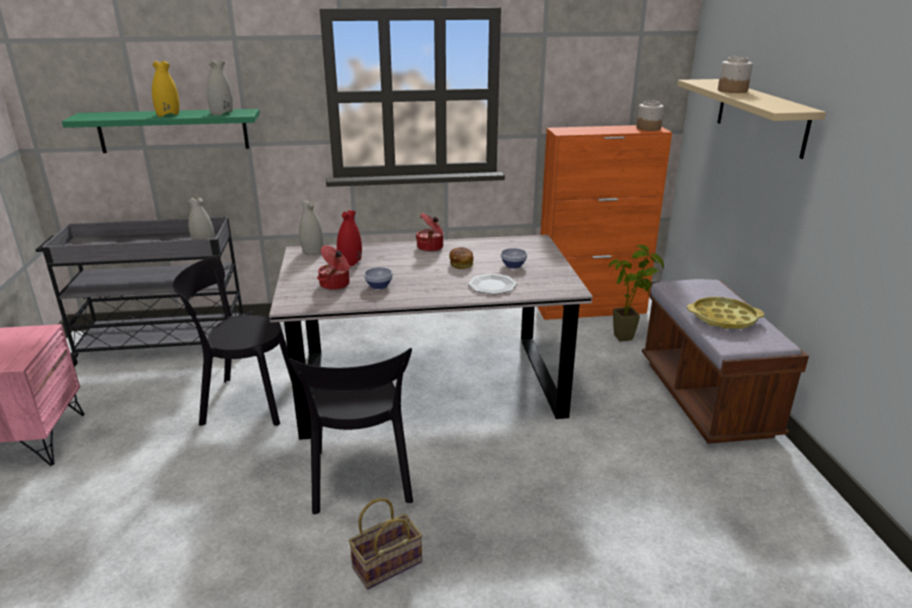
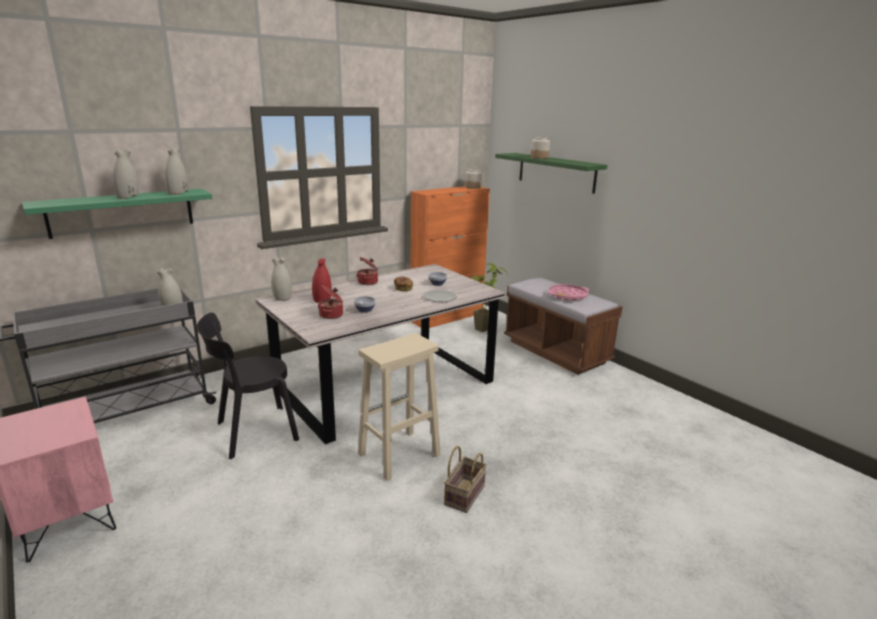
camera: 30 degrees left, 5 degrees down
(168, 115) = (128, 197): yellow vase -> white vase
(361, 481) = (398, 455): black chair -> beige stool
(723, 318) = (567, 296): yellow tray -> pink tray
(760, 116) = (556, 172): beige shelf -> green shelf

